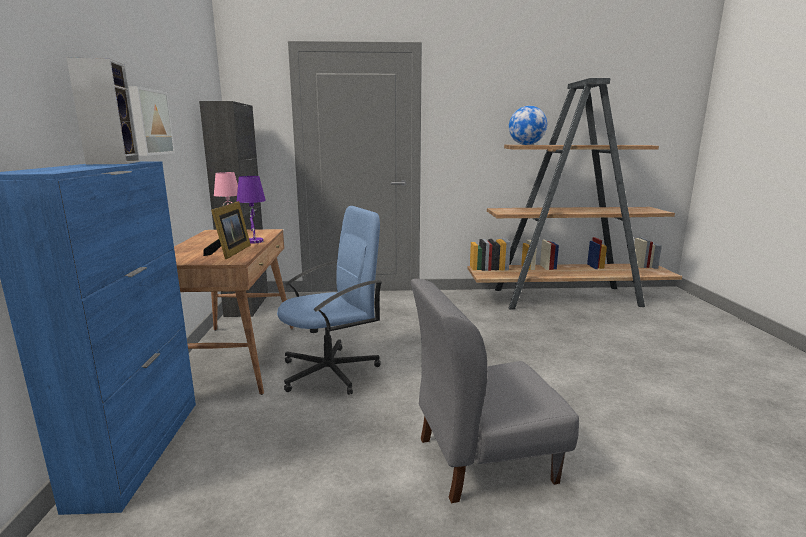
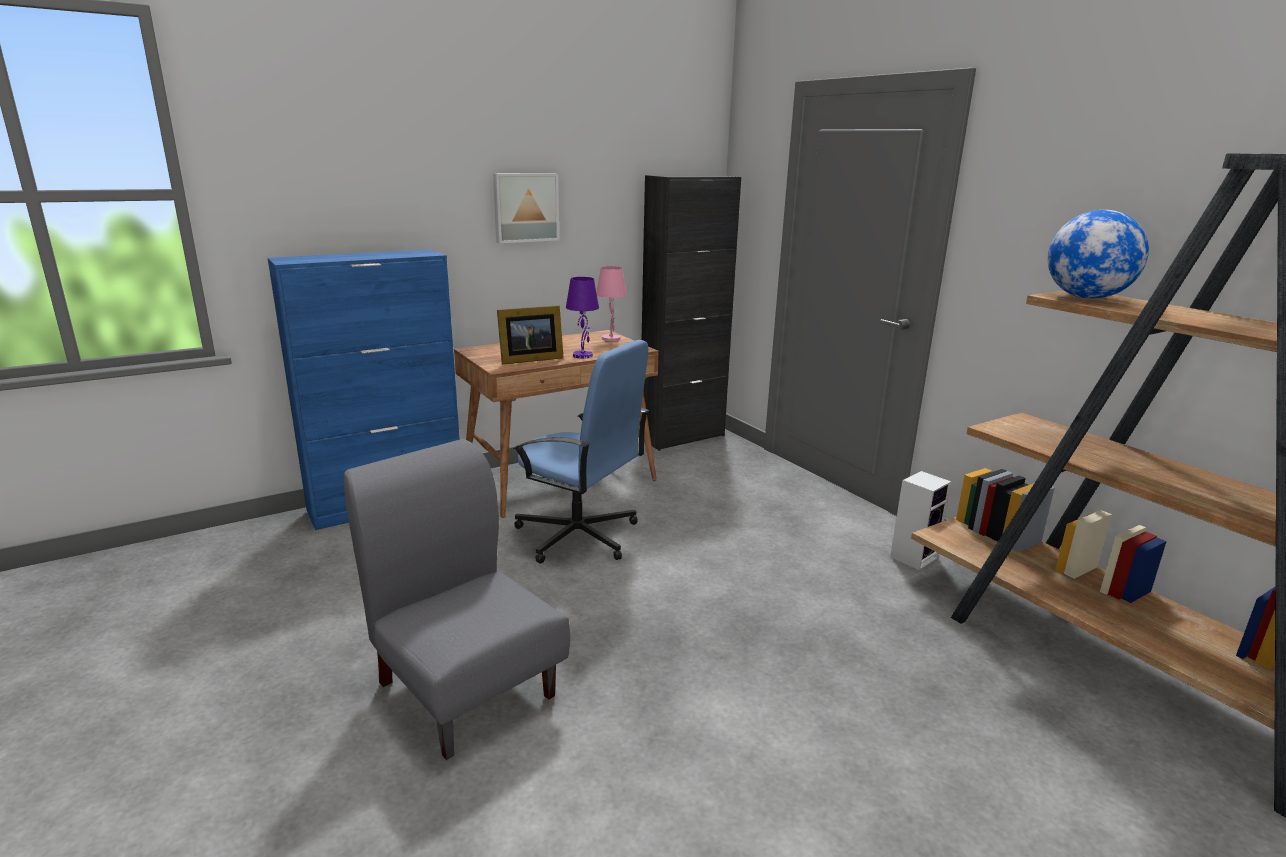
camera: 60 degrees right, 5 degrees up
(113, 163) = (402, 253): speaker -> speaker (913, 556)

